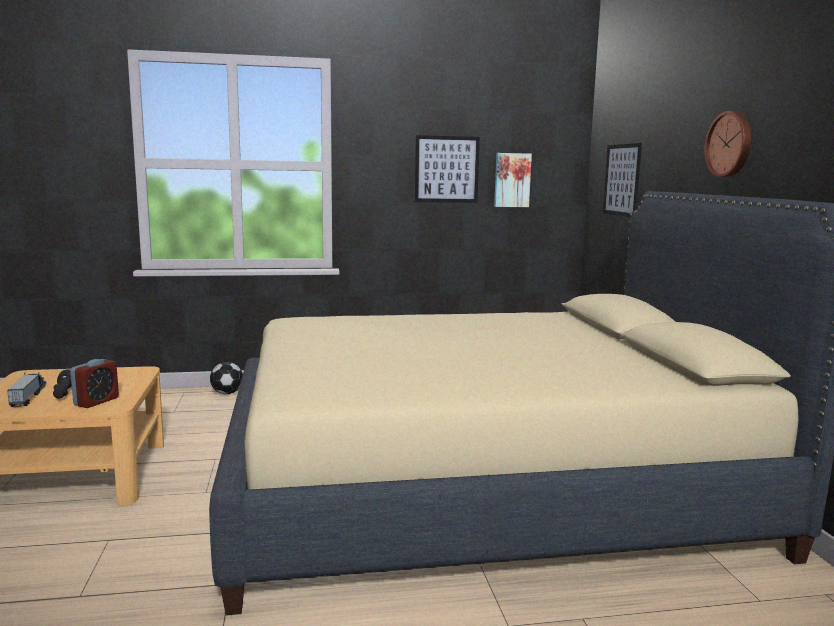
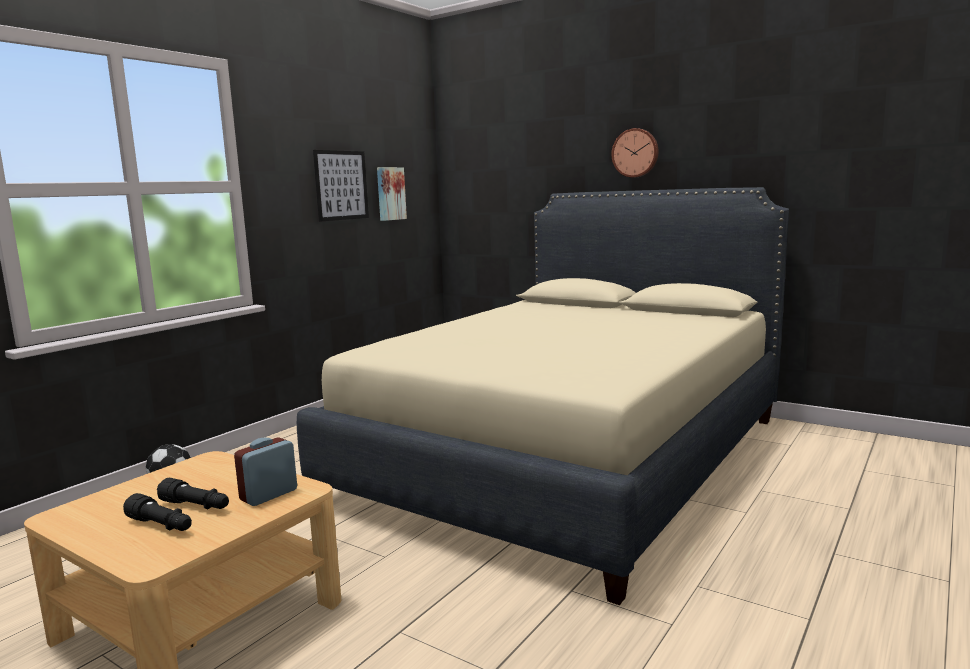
camera: 45 degrees left, 0 degrees up
(29, 396) = (161, 525): toy truck -> black flashlight
(96, 402) = (269, 495): alarm clock -> alarm clock turned 120 degrees counterclockwise
(622, 180) = (495, 187): picture -> none

